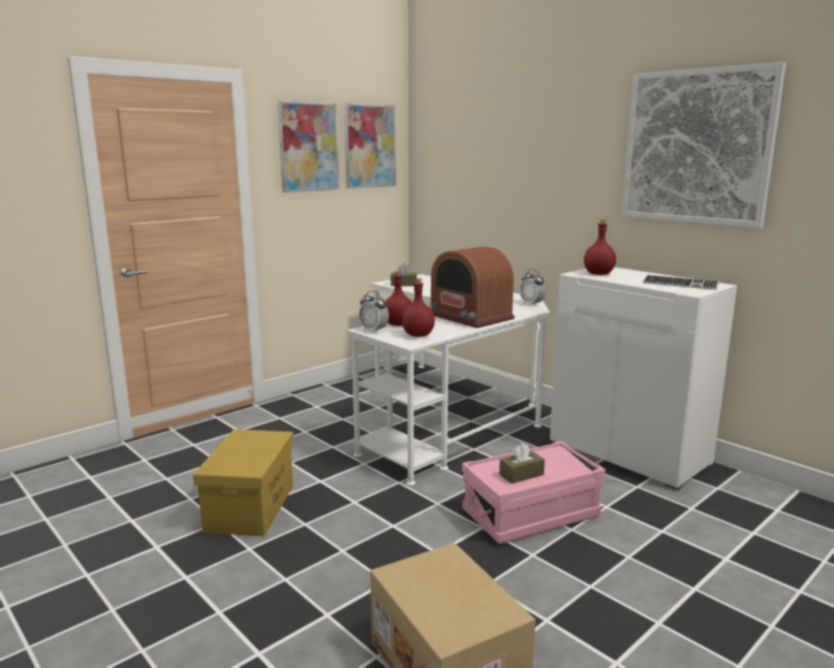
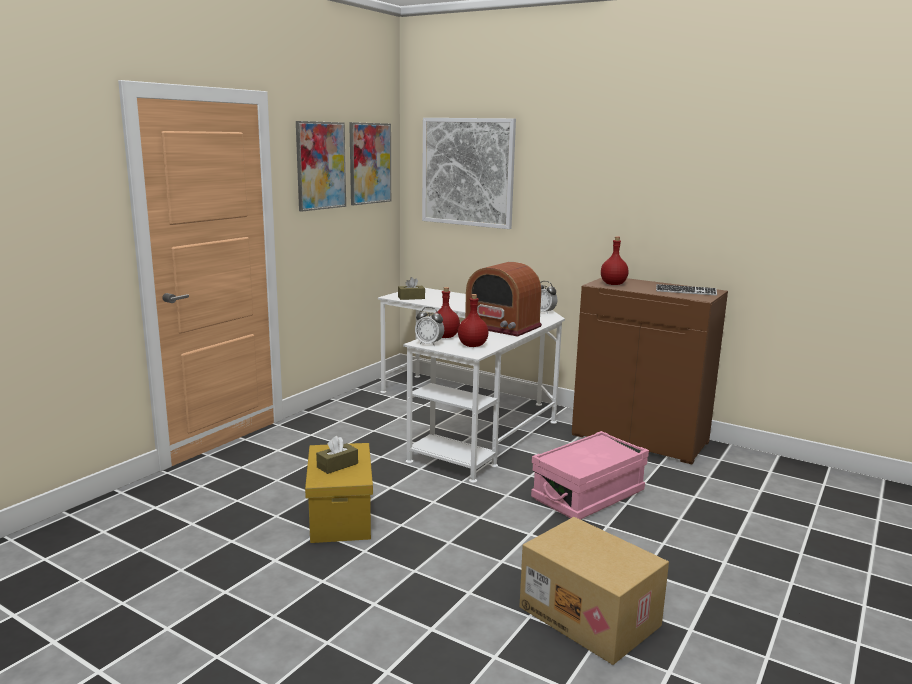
camera: 15 degrees left, 0 degrees up
(521, 475) = (585, 461): brown tissue box -> brown tissue box (337, 465)
(629, 453) = (640, 438): white cabinet -> brown cabinet
(697, 147) = (690, 175): picture -> picture (467, 172)

